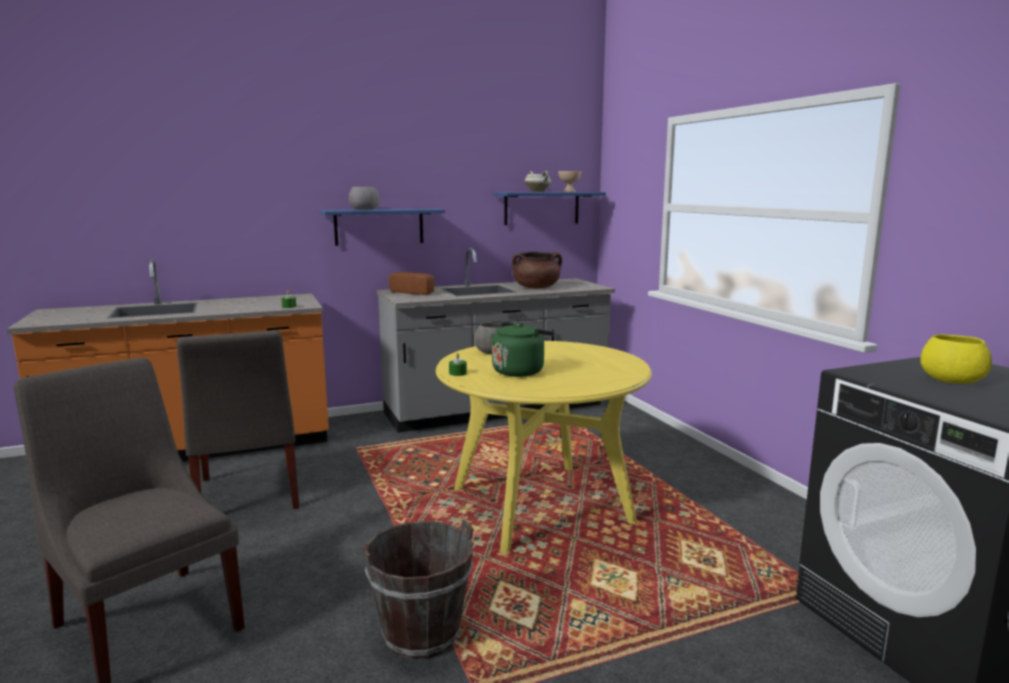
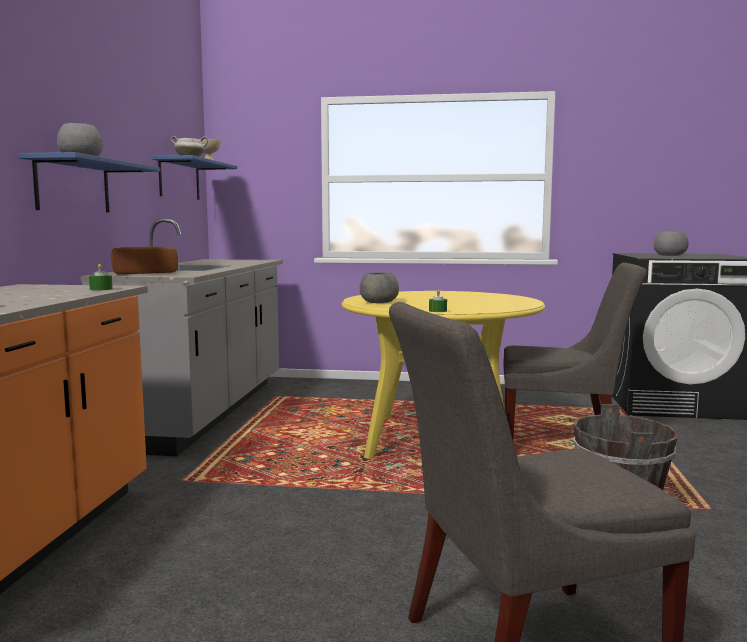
camera: 60 degrees left, 5 degrees down
(247, 496) = (227, 558): grey chair -> grey chair (564, 444)
(520, 371) = (455, 304): green kettle -> none
(536, 287) = (226, 263): brown cooking pot -> none
(950, 380) = (669, 255): yellow bowl -> grey bowl

